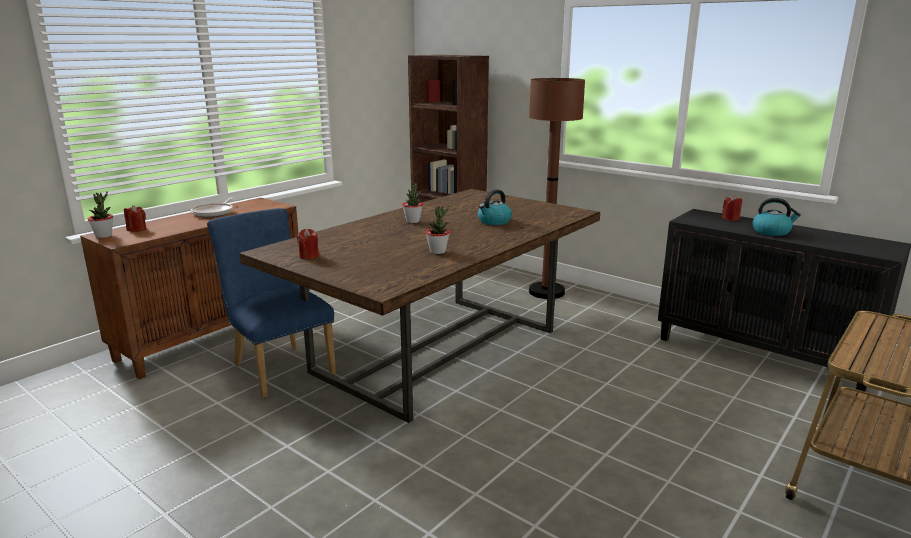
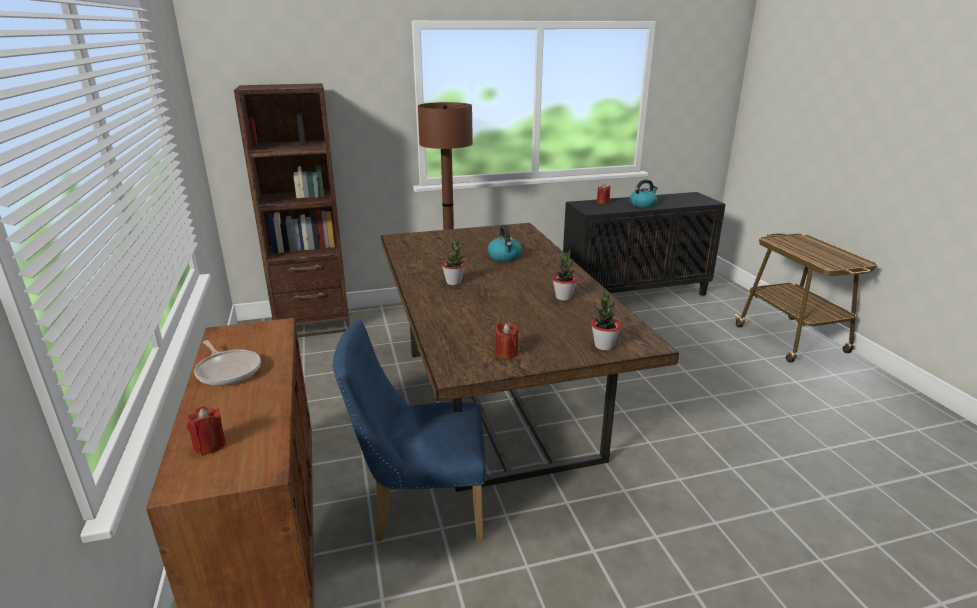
camera: 55 degrees left, 5 degrees up
(104, 236) = (195, 481): potted plant -> potted plant (603, 346)

